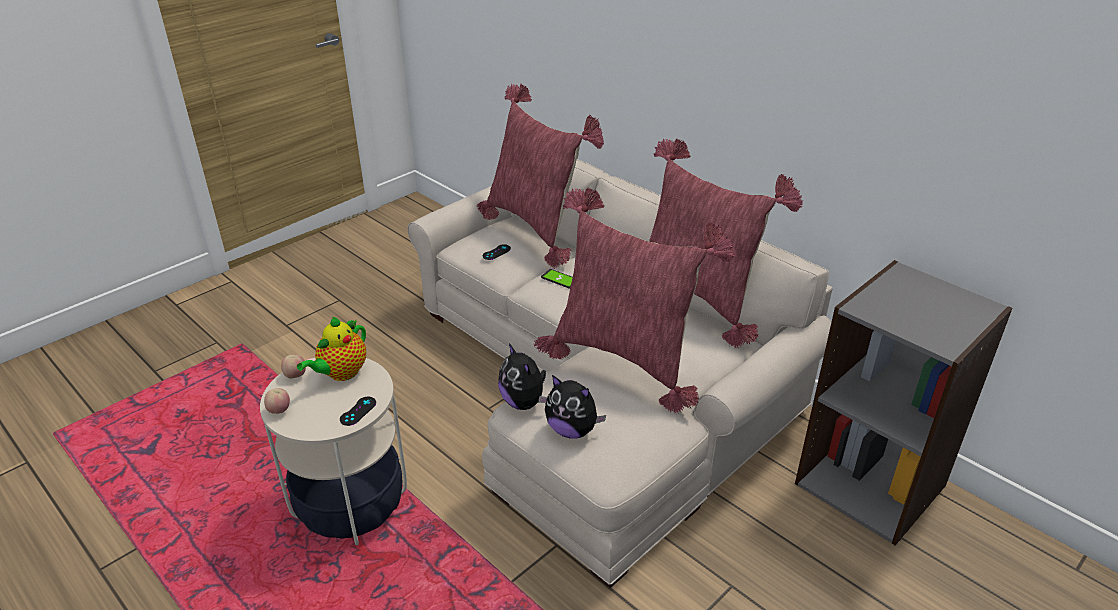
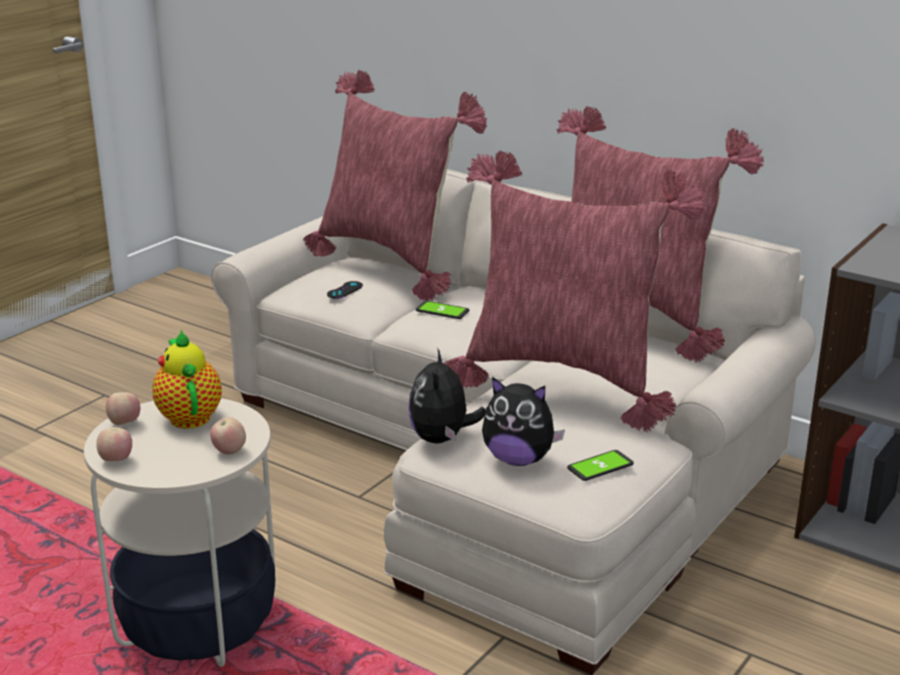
camera: 10 degrees left, 10 degrees down
(341, 373) = (189, 416): teapot -> teapot turned 135 degrees clockwise
(358, 411) = (229, 451): black game controller -> apple
(524, 402) = (442, 439): plush toy -> plush toy turned 45 degrees clockwise
(630, 444) = (600, 466): none -> phone

